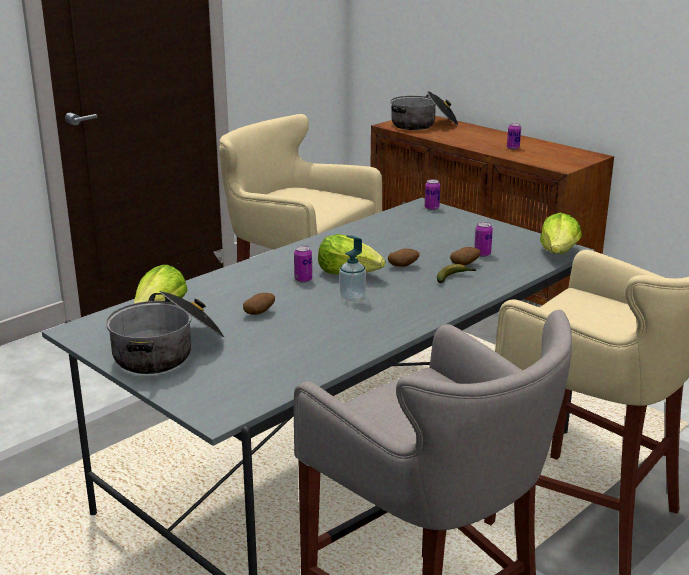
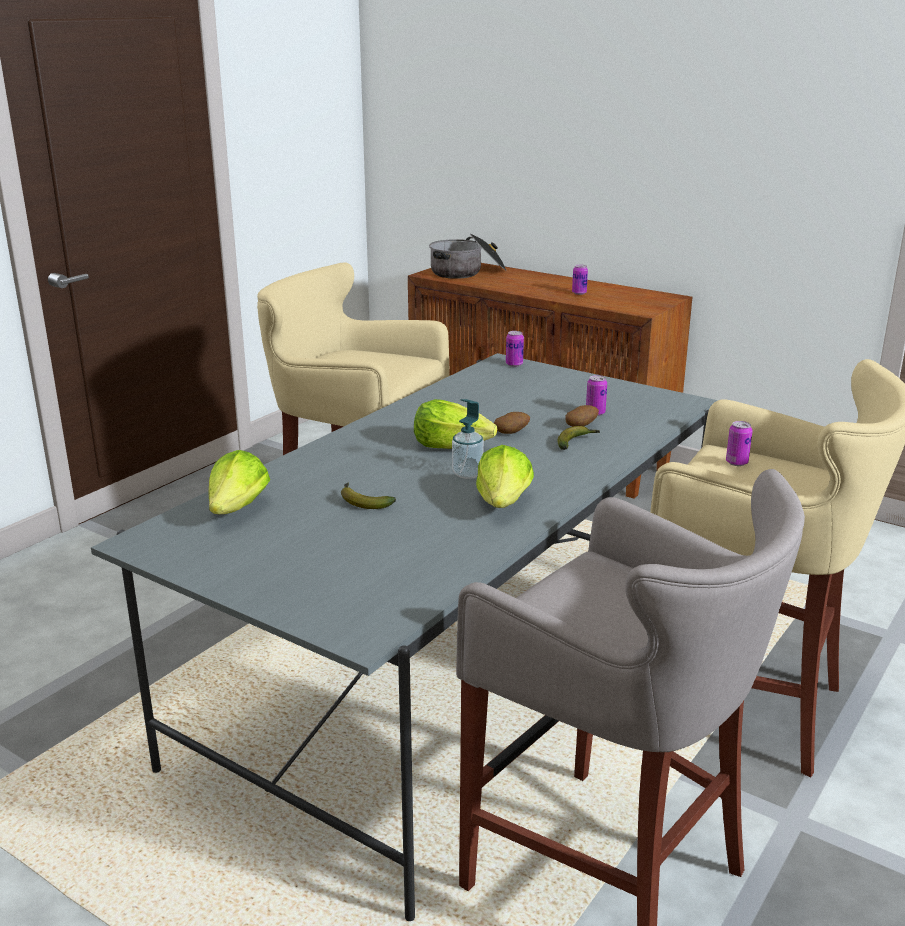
camera: 10 degrees left, 0 degrees up
(168, 351) = (267, 559): cooking pot -> none
(259, 313) = (363, 502): potato -> banana
(303, 279) = (399, 457): can -> can (736, 462)
(559, 253) = (679, 406): lettuce -> lettuce (504, 502)

